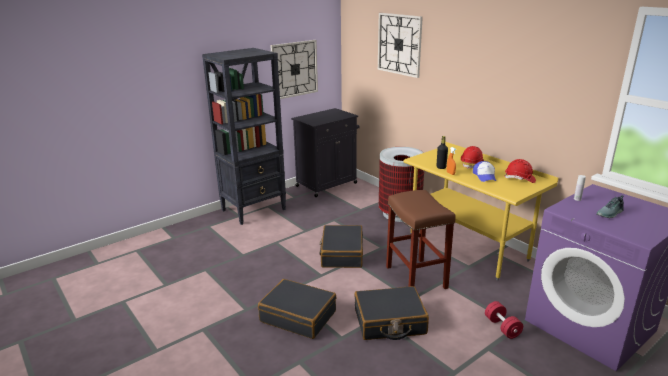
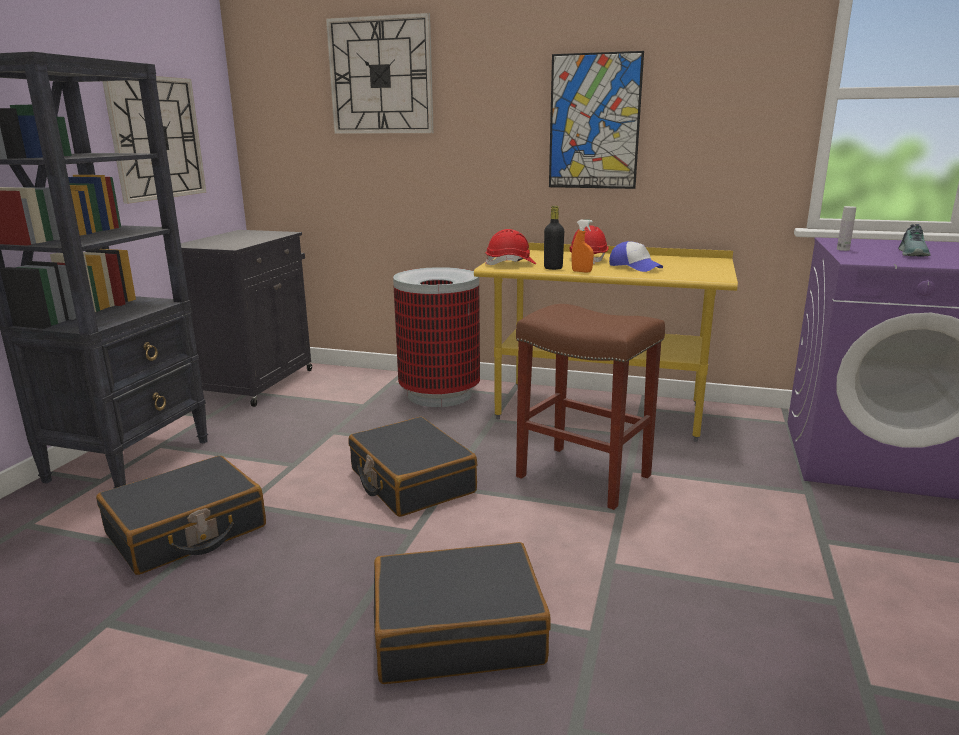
camera: 35 degrees left, 5 degrees down
(389, 322) = (637, 564): black suitcase -> black suitcase (186, 531)
(493, 87) = (594, 122): none -> picture
(502, 327) = (794, 502): red dumbbell -> none
(519, 179) = (684, 262): red hard hat -> red hard hat (510, 264)

